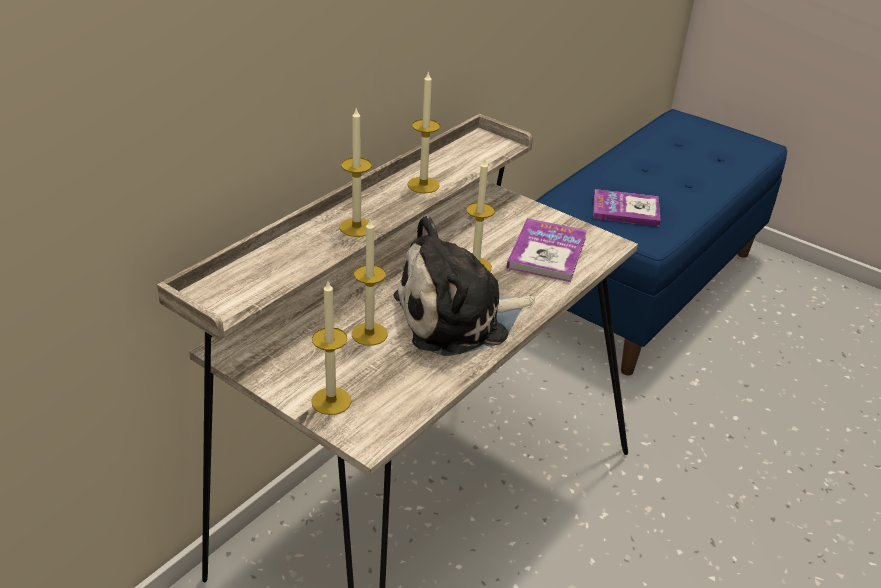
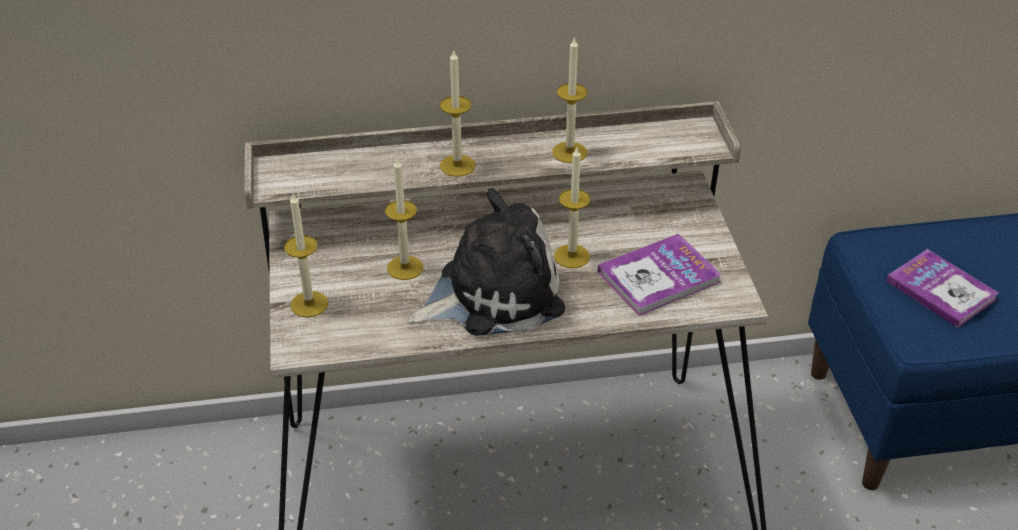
camera: 45 degrees right, 5 degrees up
(458, 318) = (492, 293): plush toy -> plush toy turned 135 degrees clockwise

